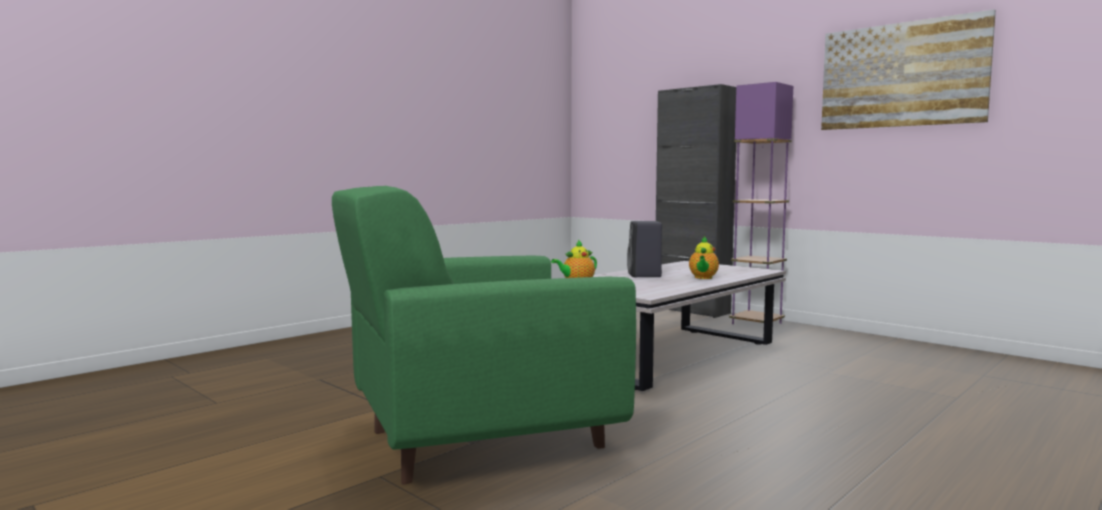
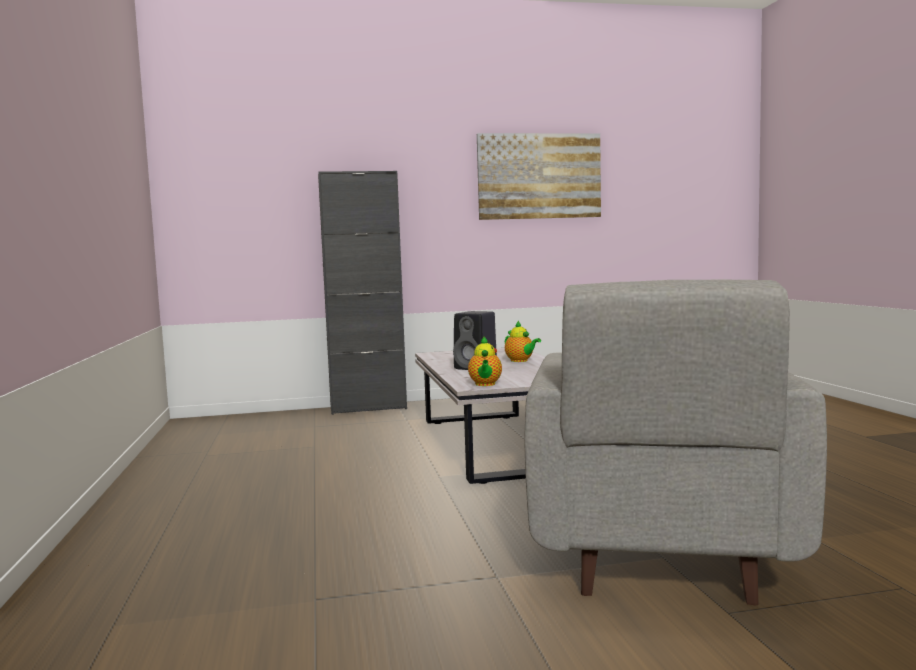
camera: 55 degrees left, 0 degrees up
(476, 440) = (656, 553): green armchair -> grey armchair
(756, 323) = (449, 404): purple floor lamp -> none

